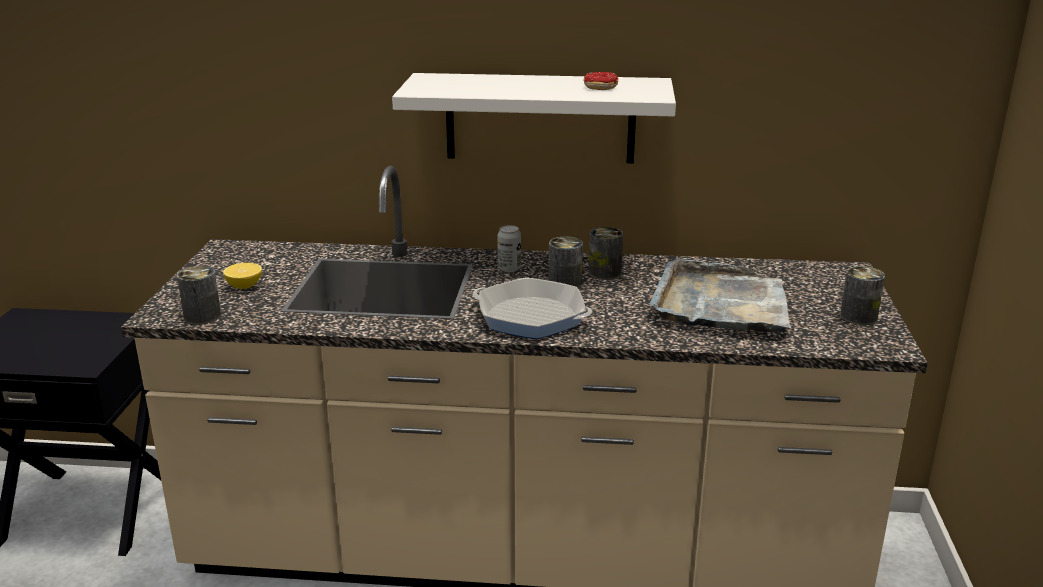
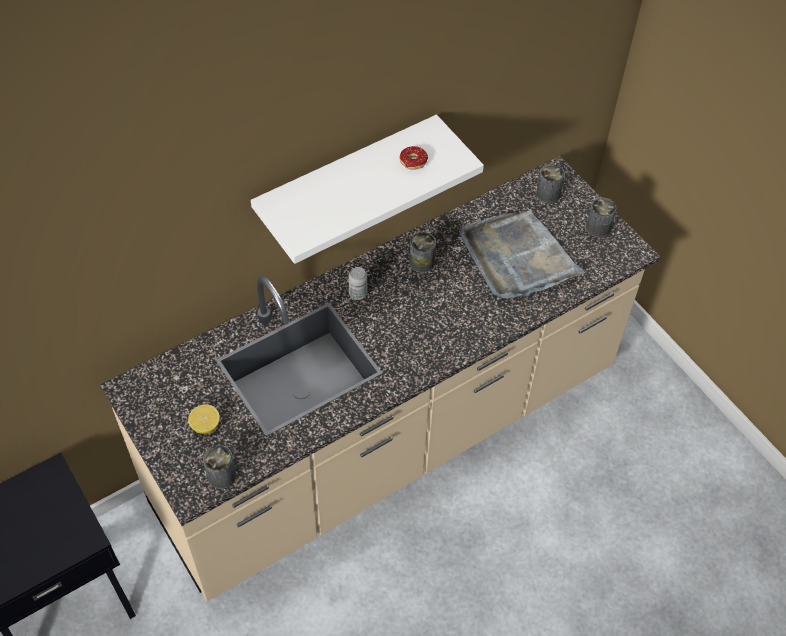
camera: 40 degrees left, 30 degrees up
(531, 316) = (425, 341): frying pan -> none
(565, 284) = (410, 291): can -> can (548, 194)

